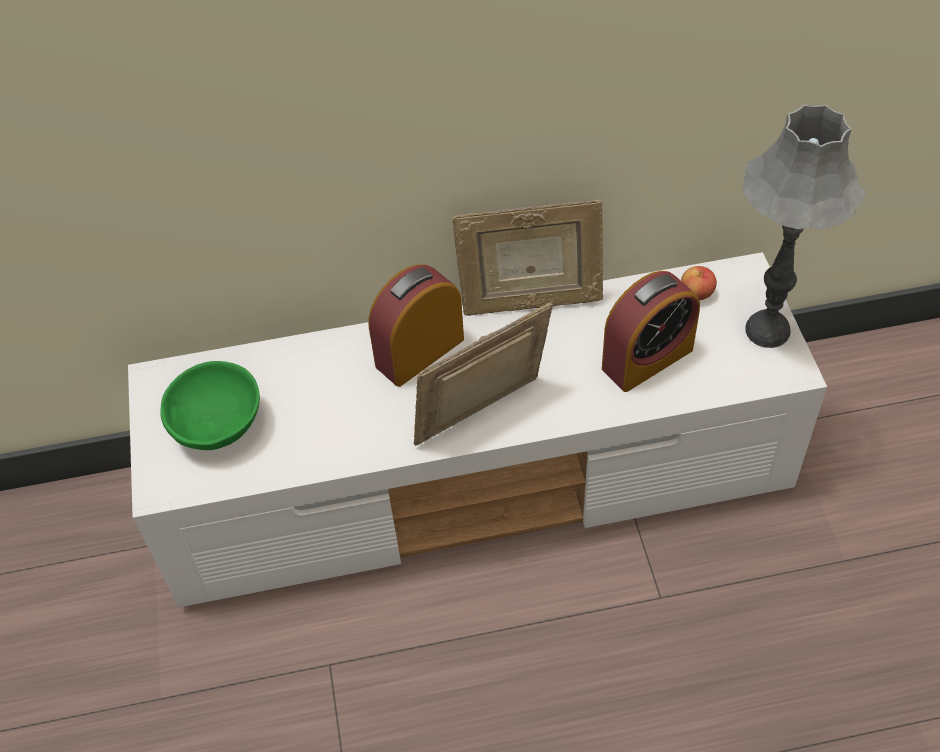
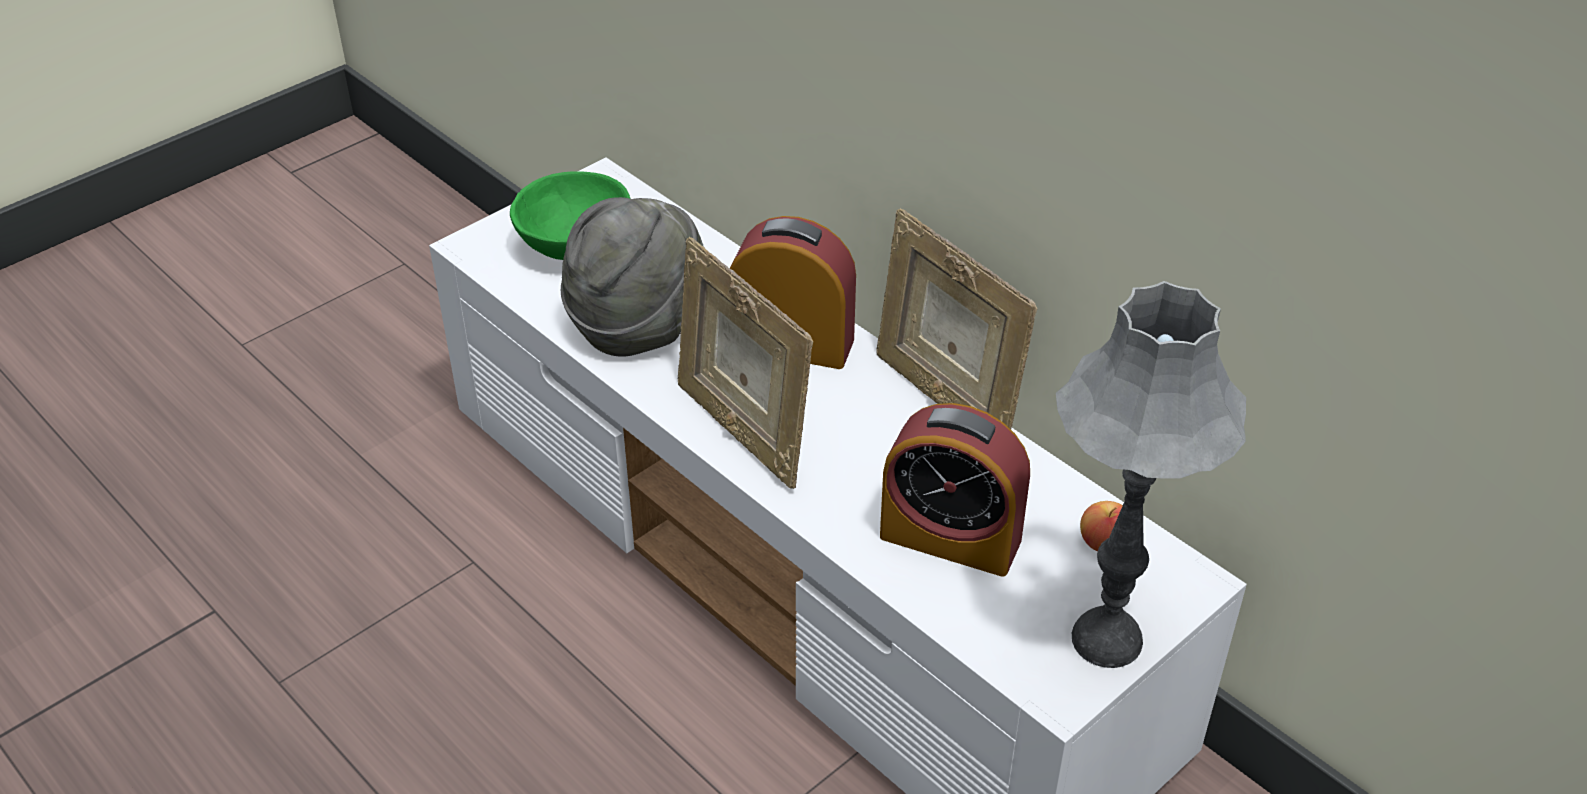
camera: 55 degrees right, 10 degrees down
(331, 426) = (637, 322): none -> grey hat
(483, 416) = (742, 431): picture frame -> picture frame turned 150 degrees counterclockwise

